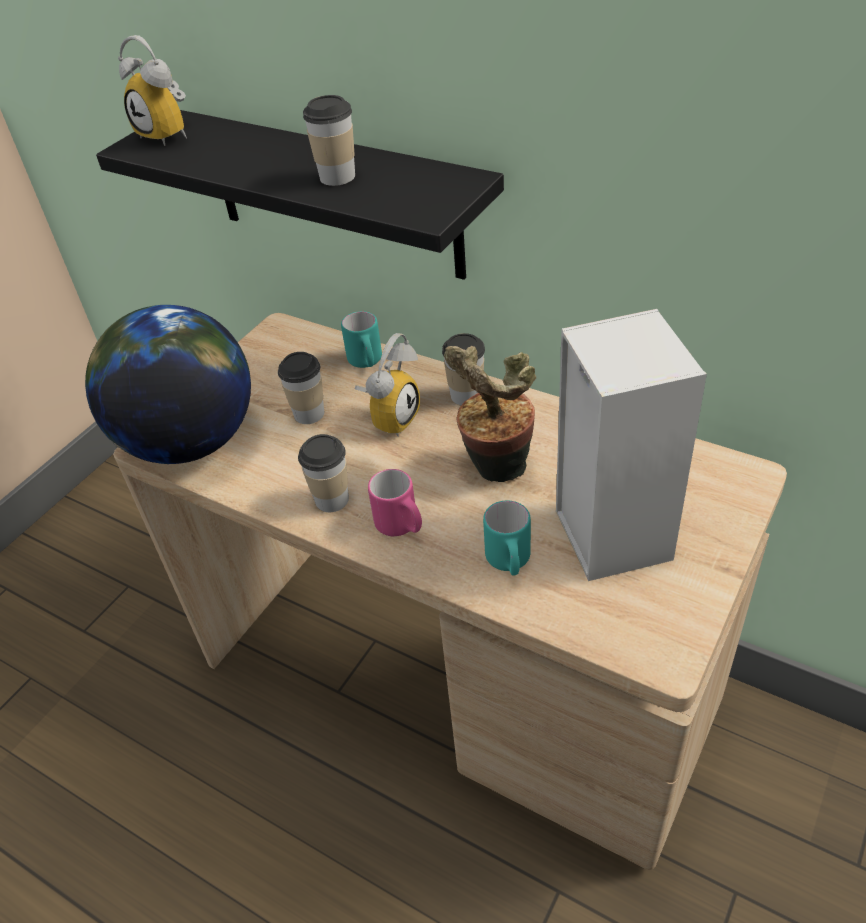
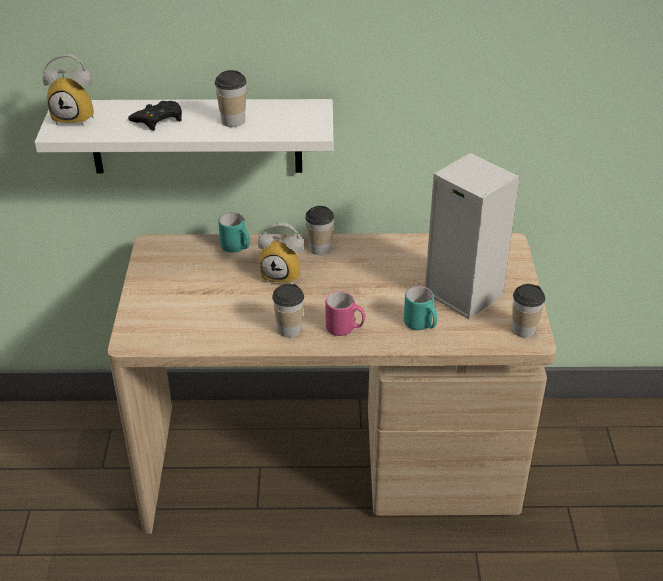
camera: 35 degrees left, 5 degrees down
(190, 441) = (159, 329): globe -> none
(252, 156) = (158, 120): none -> black game controller
(309, 413) = (227, 288): cup -> cup (523, 329)
(333, 194) = (196, 136): black shelf -> white shelf
(391, 417) = (283, 274): alarm clock -> alarm clock turned 105 degrees clockwise
(495, 470) = (372, 283): potted plant -> none

